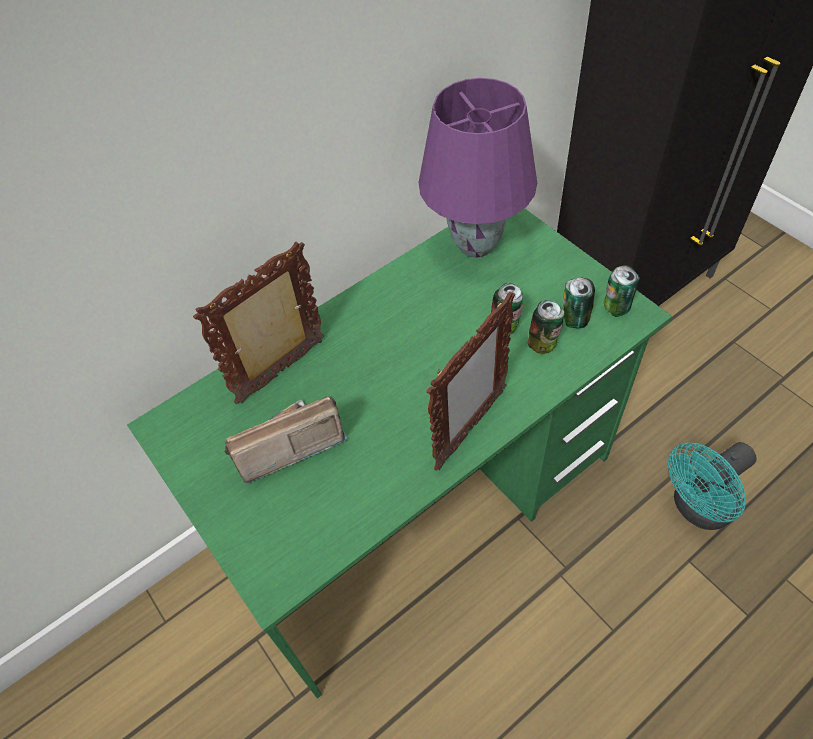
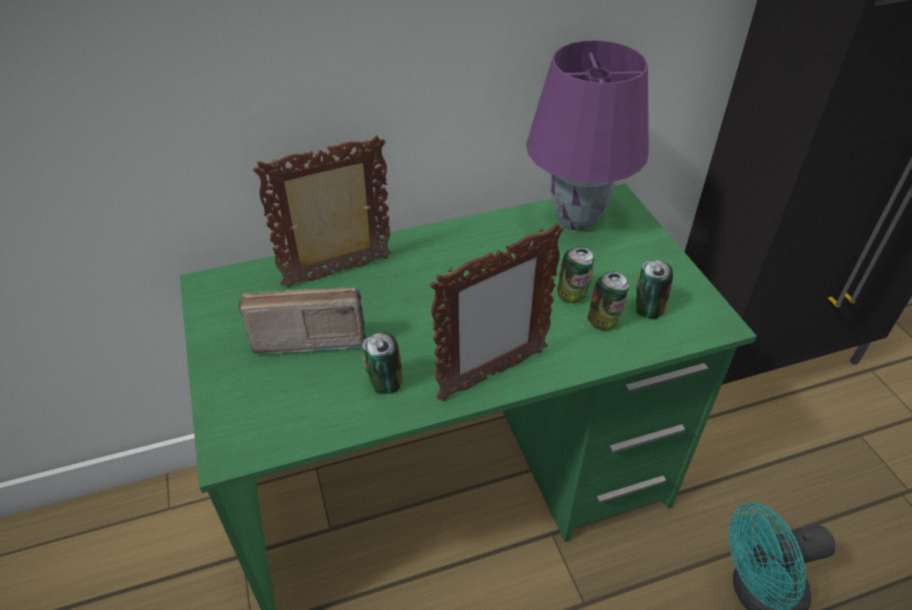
camera: 15 degrees right, 10 degrees down
(615, 308) = (696, 311): can -> can (384, 384)

